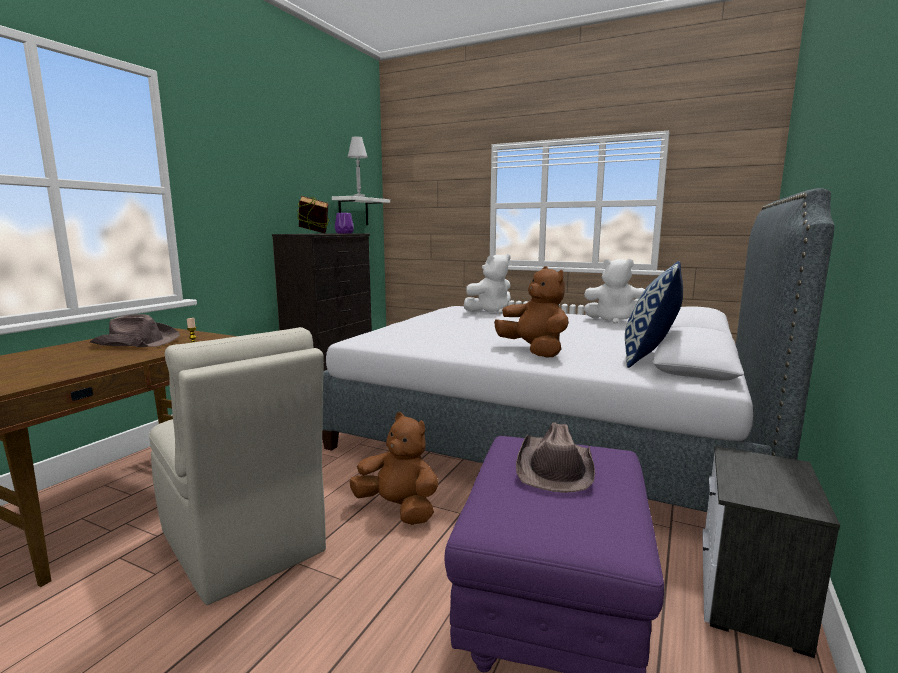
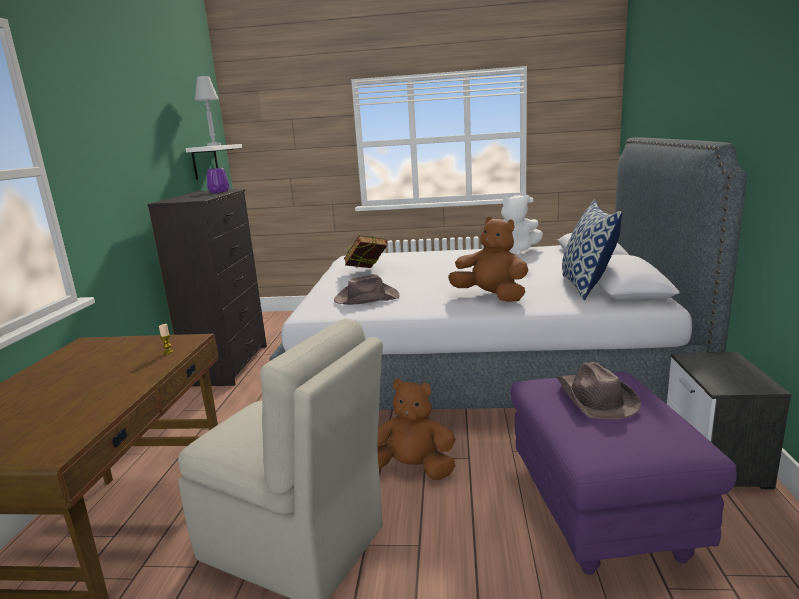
camera: 20 degrees left, 5 degrees up
(136, 342) = (94, 364): brown hat -> brown hat (366, 298)
(314, 233) = (192, 197): book -> book (366, 271)
(490, 311) = (393, 257): white plush toy -> none

